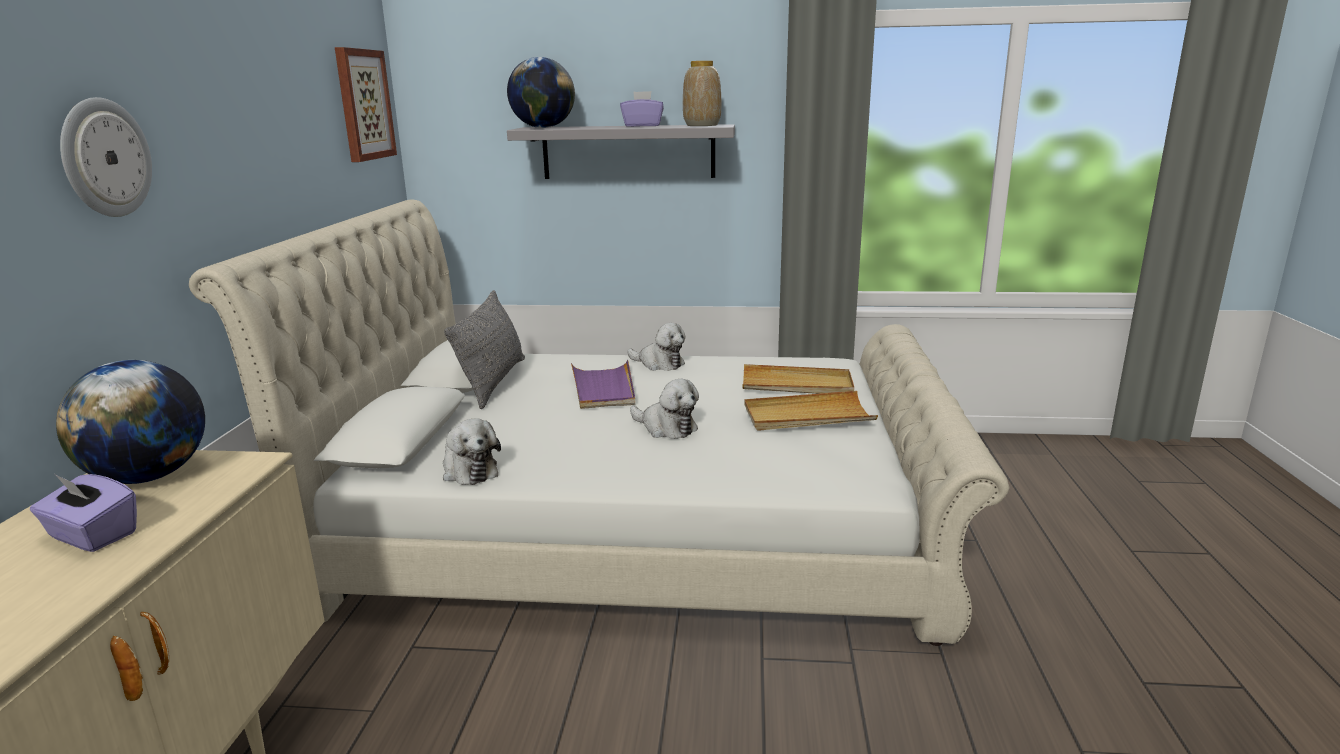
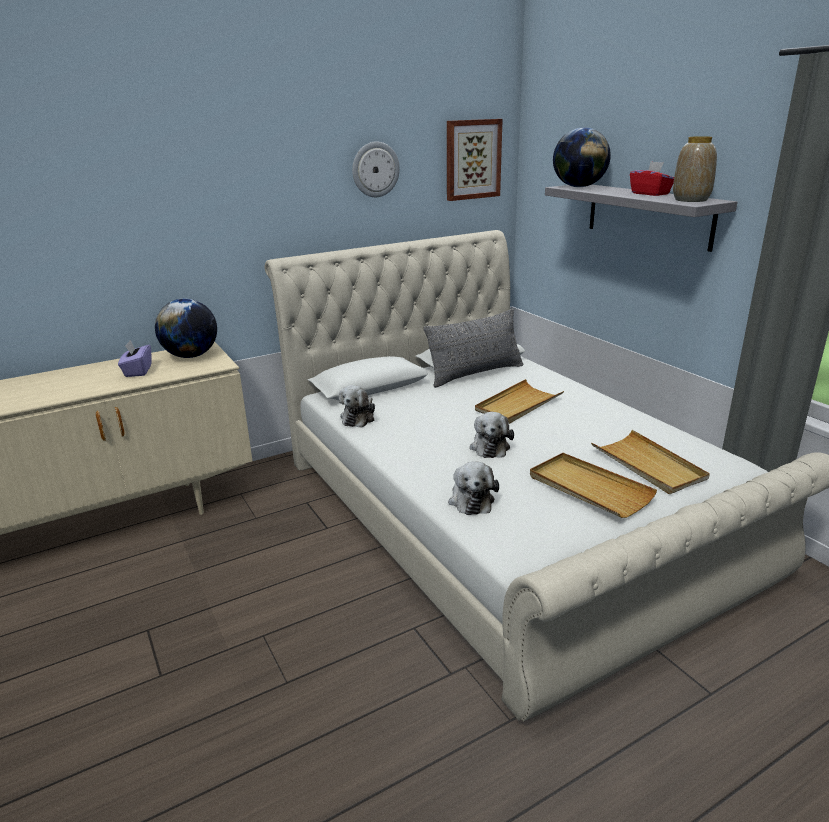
camera: 55 degrees right, 5 degrees up
(104, 158) = (228, 197): wall clock -> wall clock (375, 169)
(603, 388) = (518, 404): purple tray -> beige tray
(642, 126) = (650, 194): purple tissue box -> red tissue box
(659, 364) = (593, 404): plush toy -> plush toy (471, 499)

